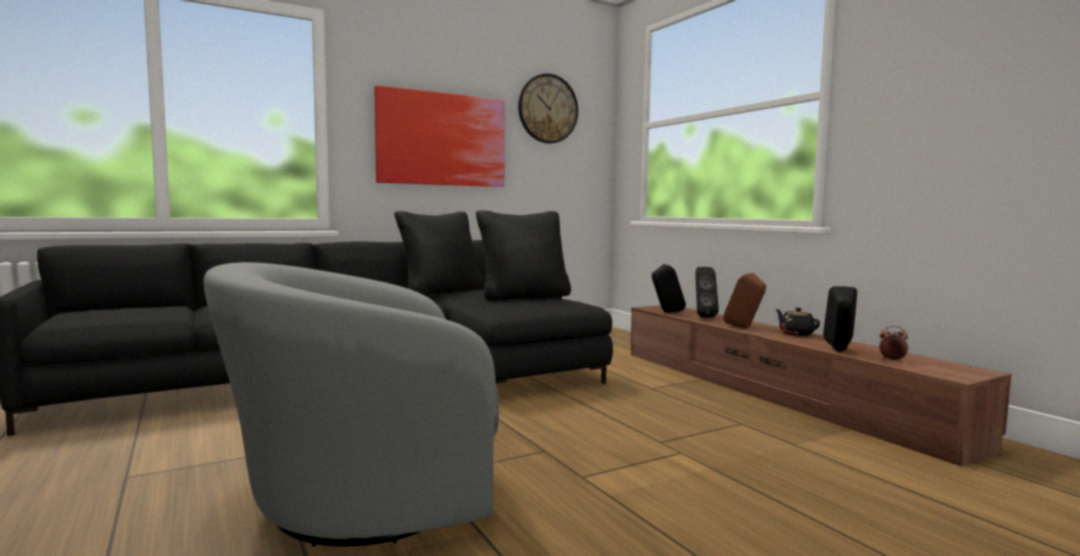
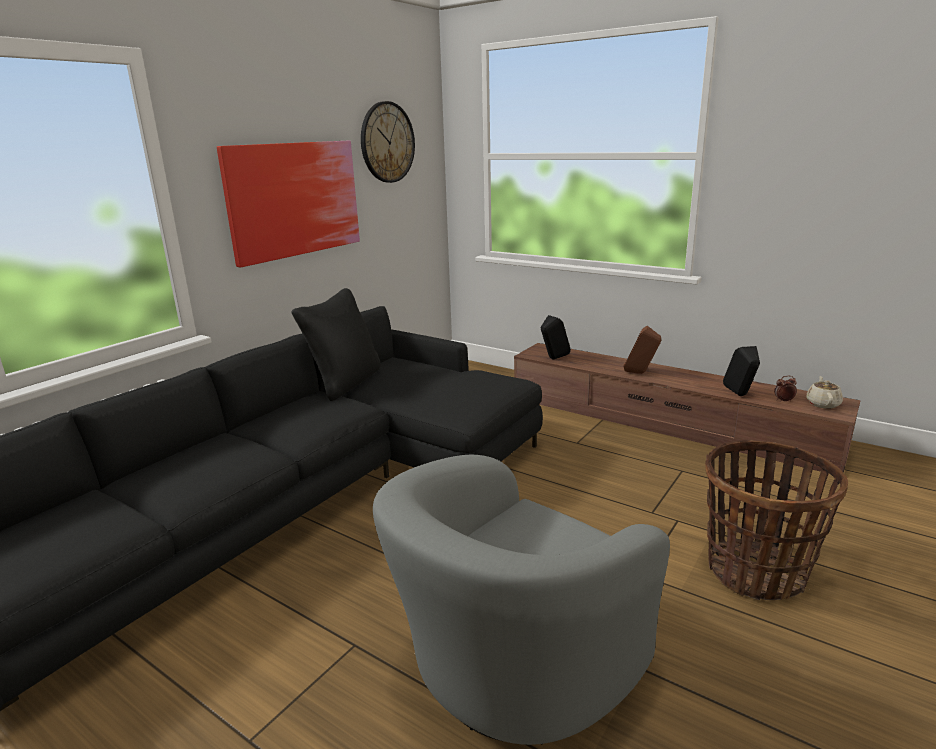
camera: 25 degrees left, 15 degrees up
(523, 296) = (447, 379): black pillow -> none
(702, 317) = (590, 361): black speaker -> none
(719, 505) = (756, 572): none -> basket
(796, 333) = (684, 374): black teapot -> none
(945, 368) = (822, 404): none -> beige teapot

